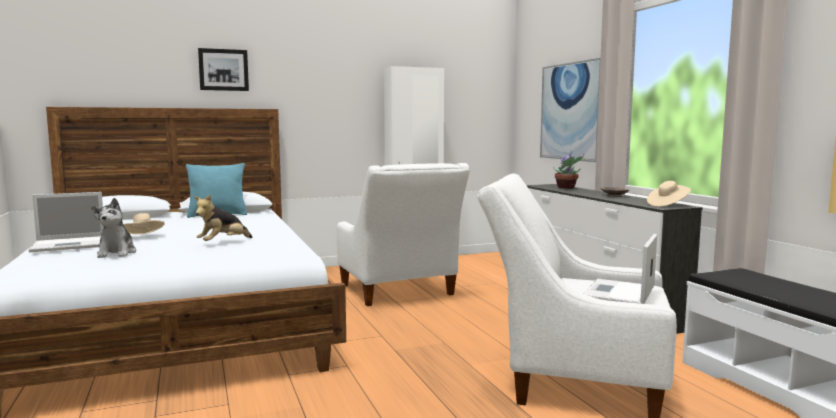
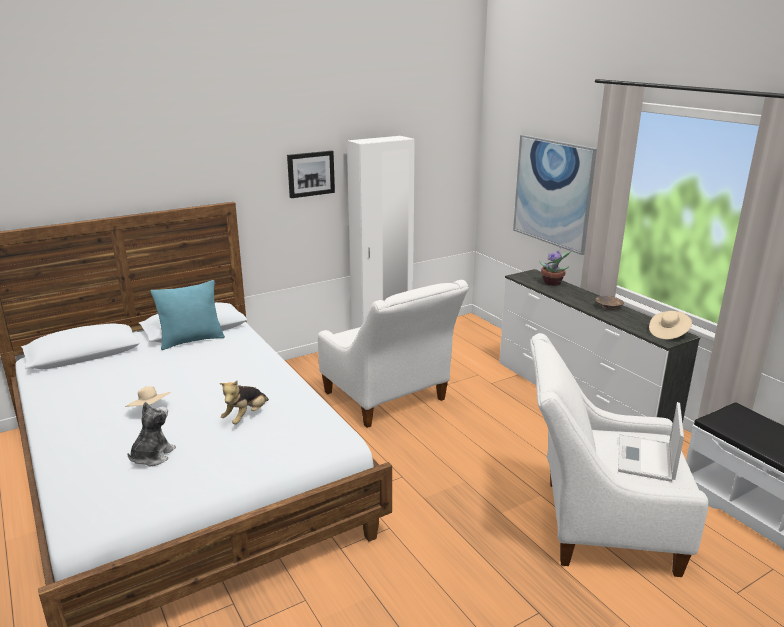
camera: 10 degrees left, 15 degrees up
(71, 244) = (87, 441): laptop -> none
(117, 253) = (152, 456): plush toy -> plush toy turned 135 degrees counterclockwise
(223, 70) = (169, 164): picture -> picture (310, 174)

